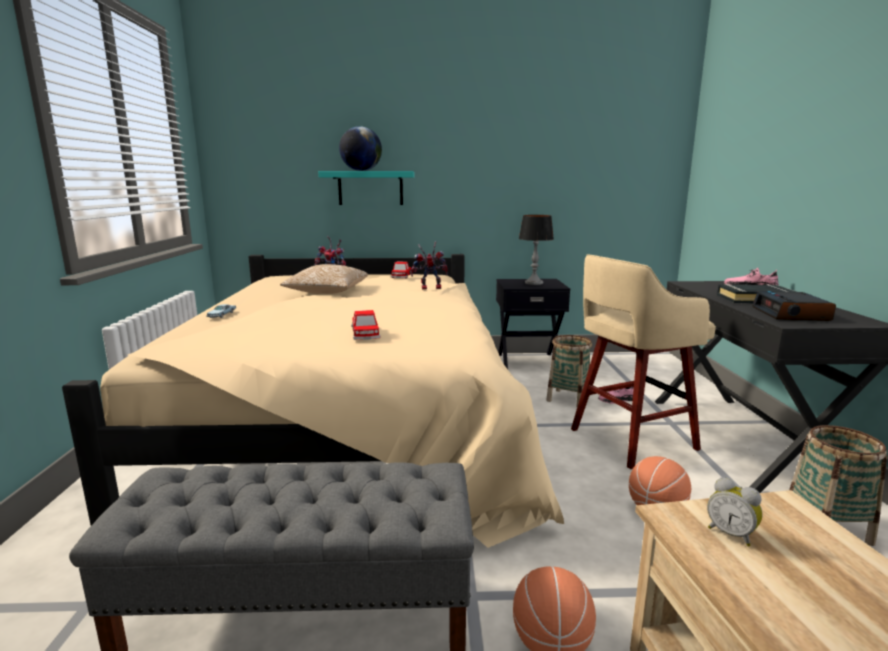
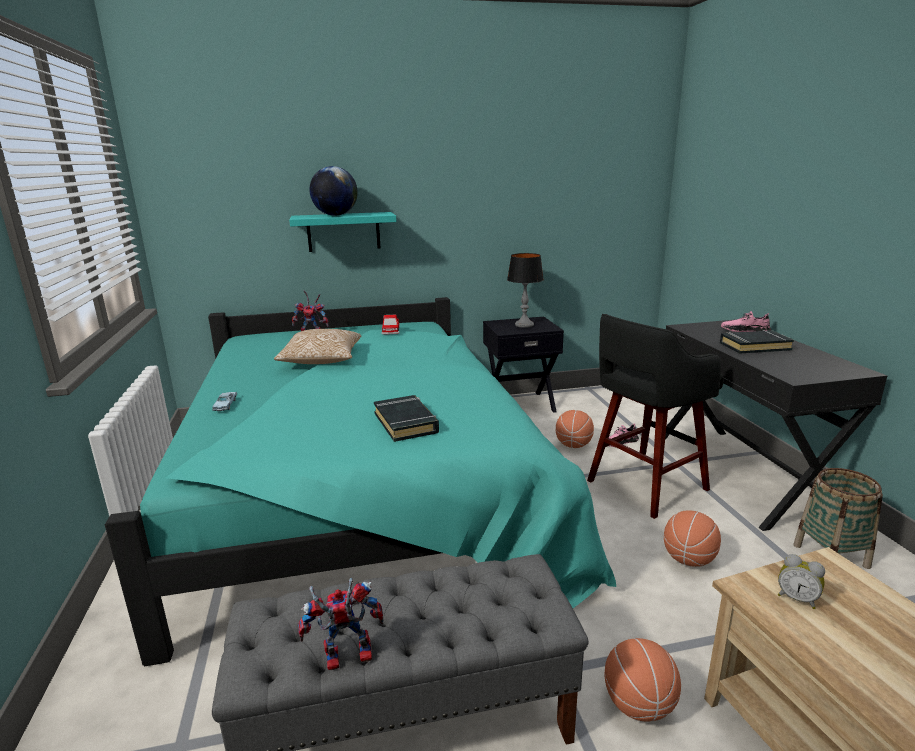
camera: 10 degrees left, 5 degrees up
(353, 417) = (365, 492): beige bed -> turquoise bed
(365, 334) = (406, 423): toy car -> black book
(429, 288) = (431, 347): toy robot -> toy robot (344, 659)
(568, 398) = (573, 445): basket -> basketball
(629, 439) = (644, 486): beige stool -> black stool
(791, 314) = (793, 365): alarm clock -> none

